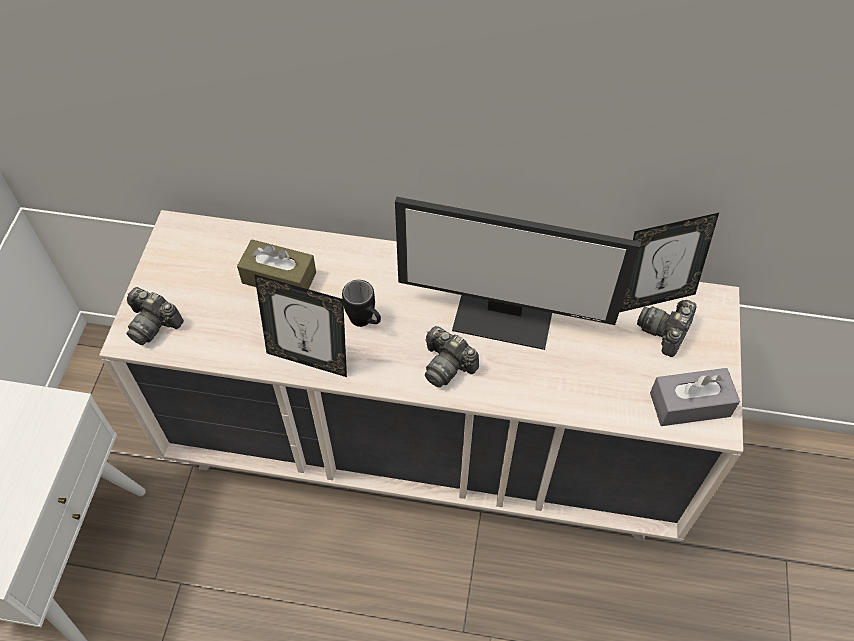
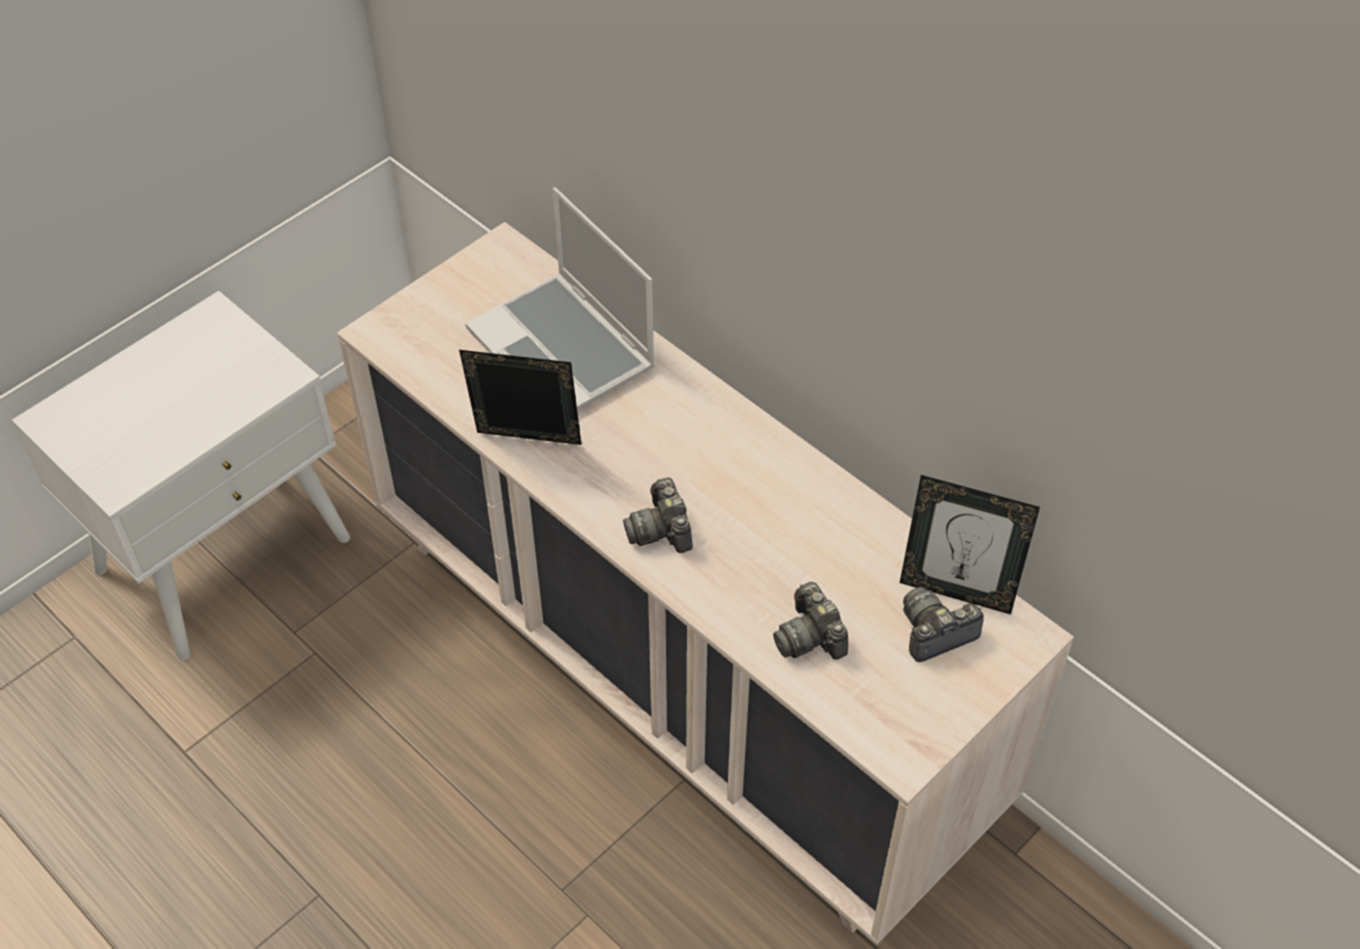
camera: 35 degrees right, 5 degrees down
(153, 323) = (408, 329): camera -> camera (810, 636)
(279, 278) = (564, 350): brown tissue box -> laptop
(309, 359) = (527, 445): picture frame -> picture frame turned 135 degrees clockwise
(365, 322) = (614, 441): black mug -> none
(505, 315) = (767, 515): monitor -> none
(690, 404) = (891, 720): grey tissue box -> none

